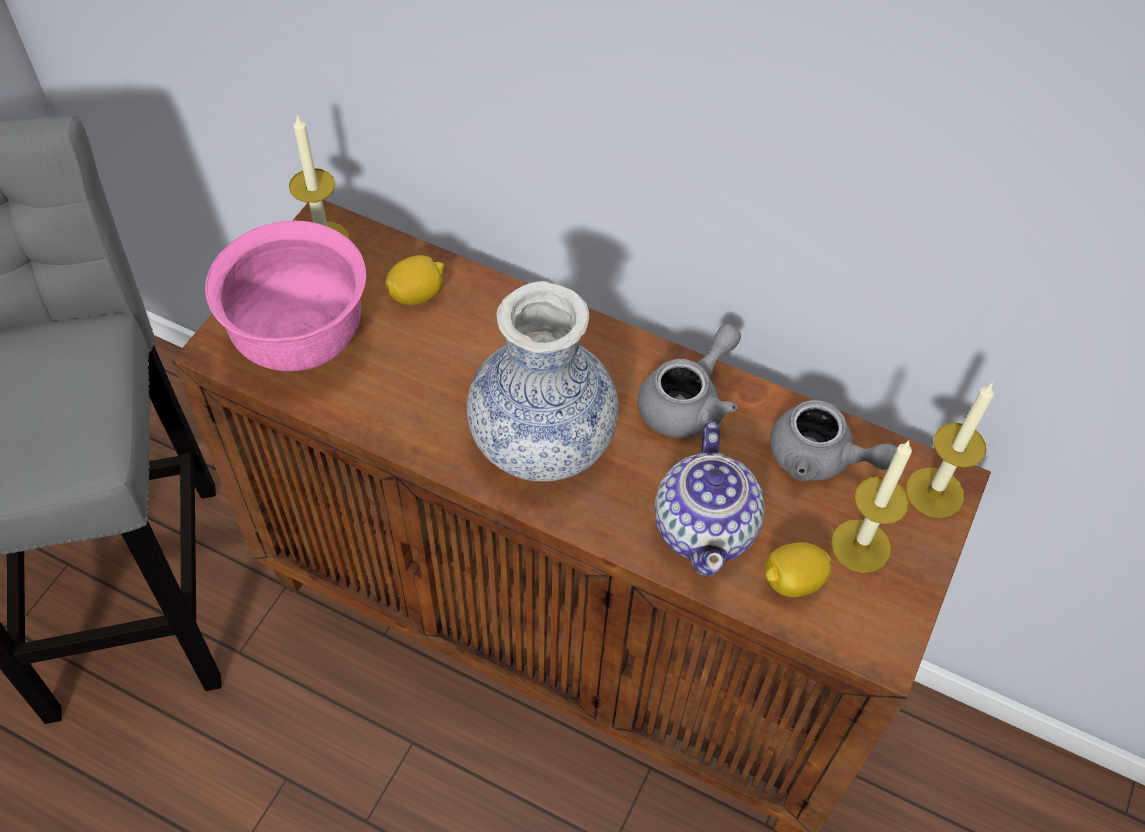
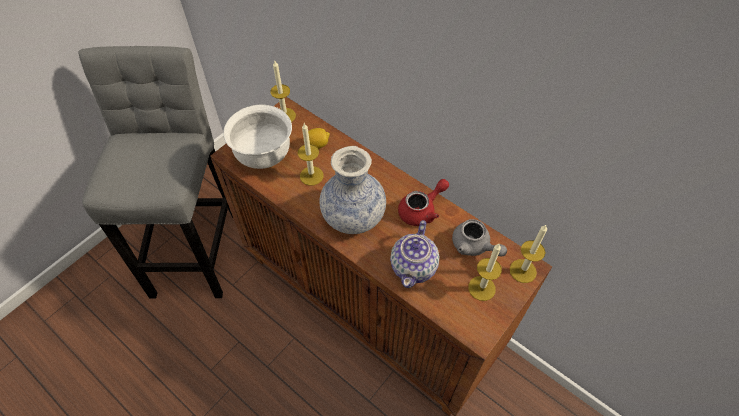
camera: 15 degrees right, 0 degrees up
(301, 339) = (264, 155): pink bowl -> white bowl
(423, 366) = (311, 176): none -> candle
(688, 402) = (421, 210): grey teapot -> red teapot
(792, 581) = (446, 298): lemon -> none

